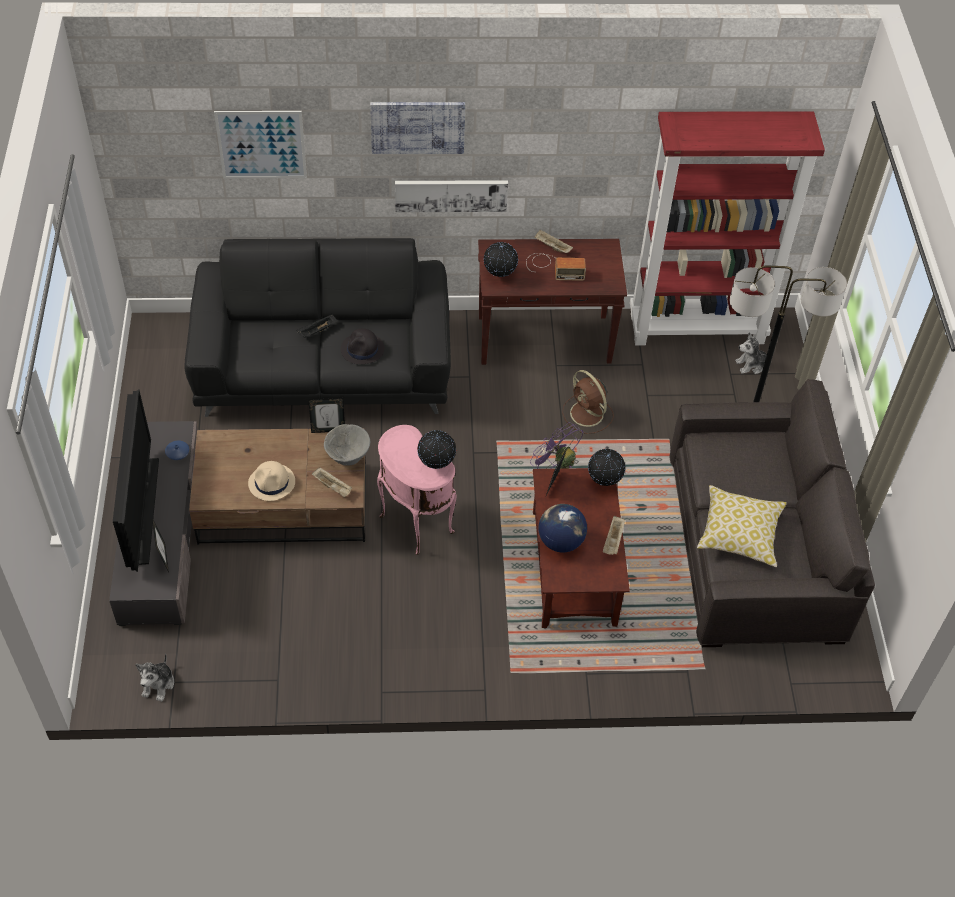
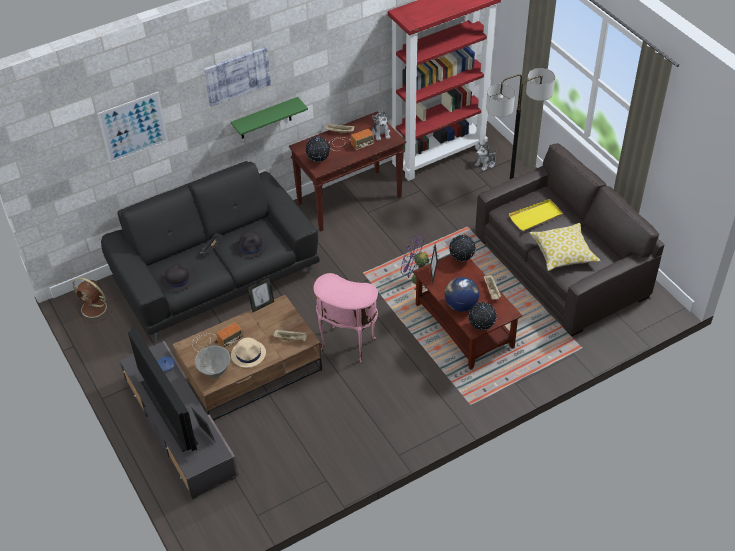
camera: 25 degrees left, 5 degrees down
(158, 684) = (247, 522): plush toy -> plush toy (381, 133)
(246, 448) = (215, 340): none -> radio
(252, 353) = (177, 279): none -> black hat
(348, 458) = (288, 317): grey bowl -> grey bowl (214, 372)
(436, 464) = (362, 288): globe -> globe (481, 327)
(451, 194) = (265, 119): picture -> green shelf
(587, 414) = (408, 233): brown fan -> brown fan (95, 308)
(739, 468) = (536, 217): none -> yellow tray

